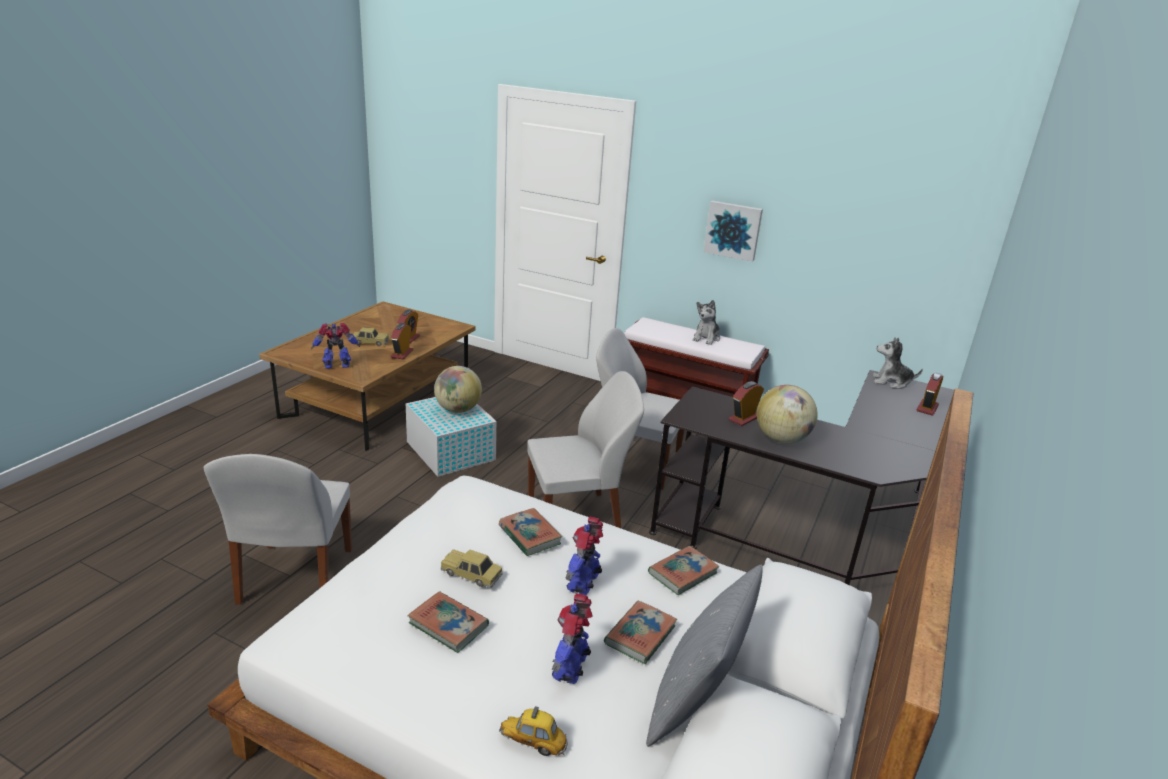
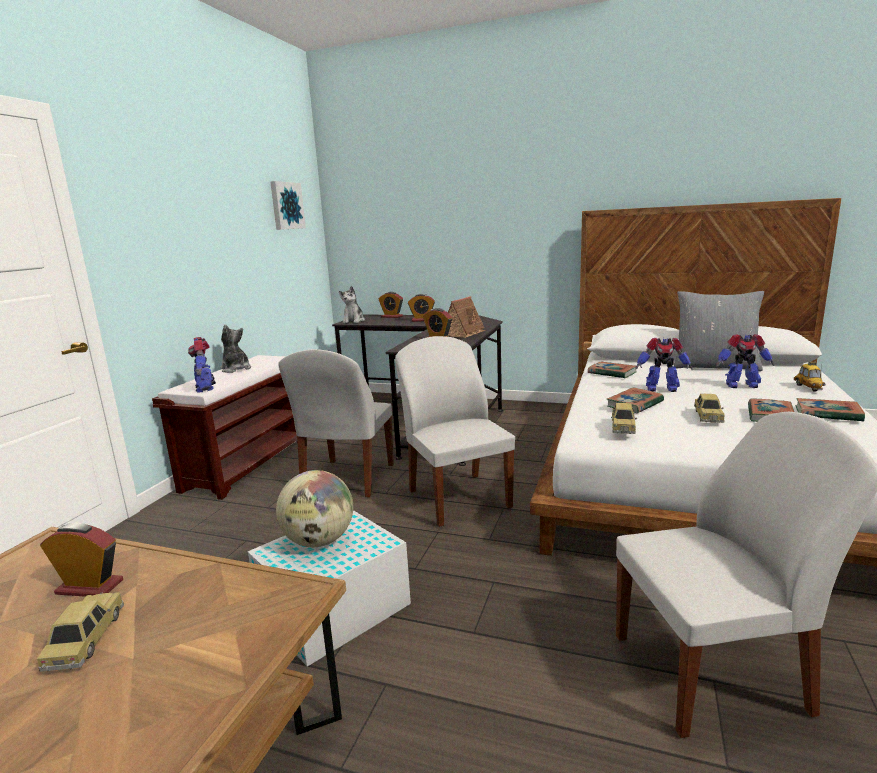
camera: 95 degrees left, 10 degrees down
(337, 366) = (232, 649): toy robot -> toy robot (205, 388)
(402, 354) = (180, 573): alarm clock -> alarm clock (422, 320)
(472, 506) = (623, 426): none -> toy car
(640, 635) = (686, 376): book -> book (827, 414)
(706, 338) = (236, 369): plush toy -> plush toy turned 150 degrees counterclockwise
(733, 230) = (198, 254): picture -> picture (286, 206)
(781, 439) = (463, 333): globe -> toy house

